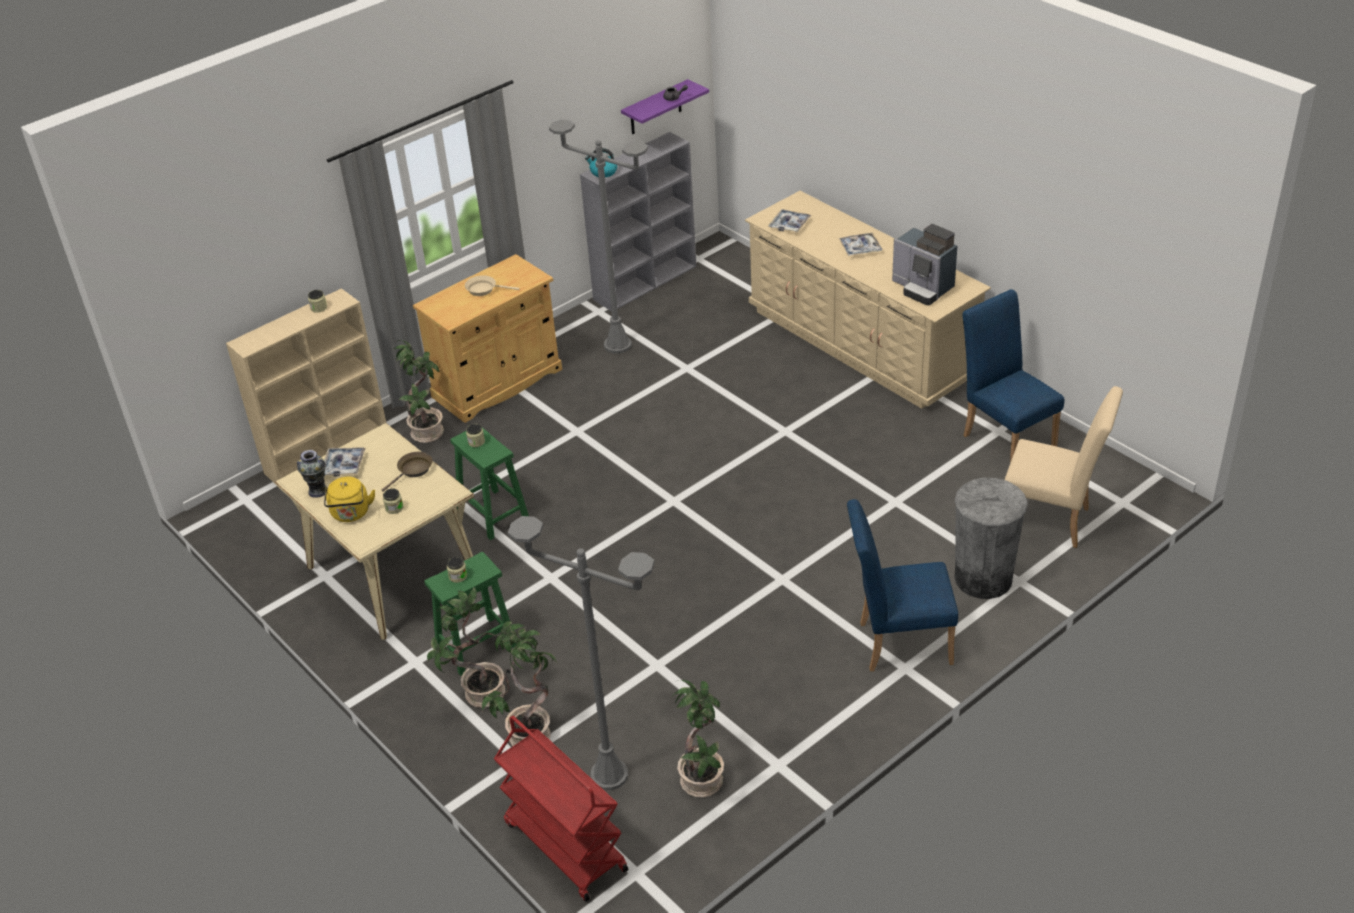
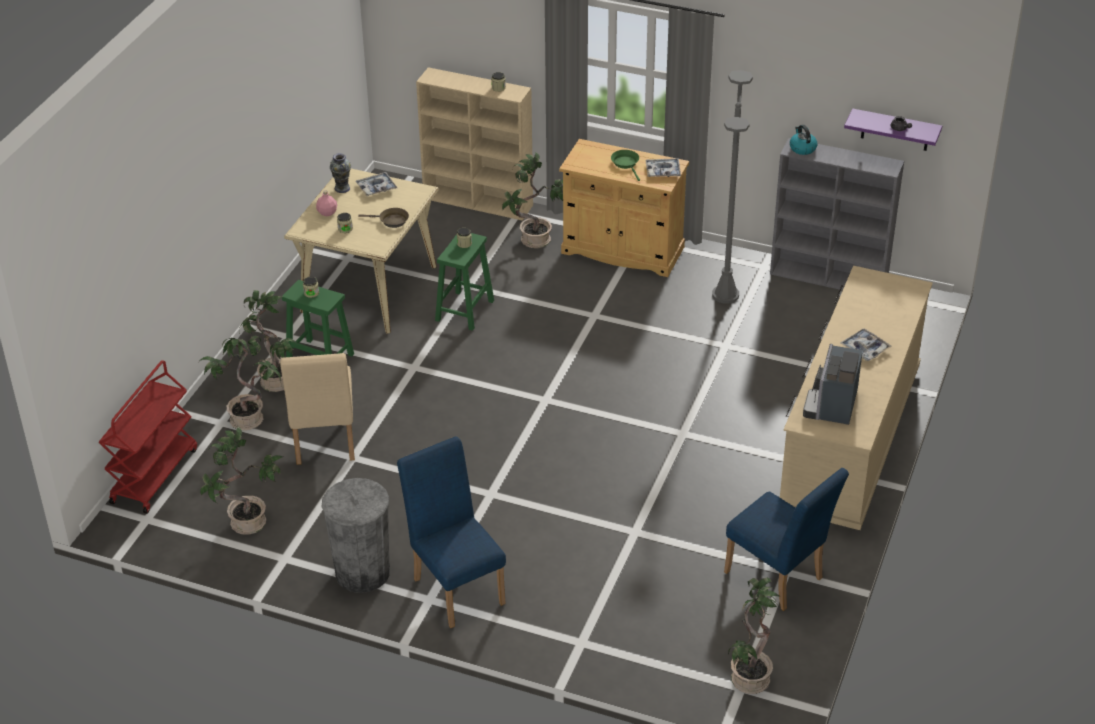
camera: 60 degrees right, 0 degrees up
(351, 514) = (327, 212): yellow kettle -> pink bottle
(484, 289) = (626, 164): beige frying pan -> green frying pan
(609, 775) = (229, 473): grey floor lamp -> none
(789, 225) = (866, 294): tray -> tray (663, 171)
(983, 578) = (569, 617): grey trash can -> grey trash can (362, 572)
(1005, 438) = (778, 579): blue chair -> blue chair turned 105 degrees clockwise
(1052, 521) = (678, 644): beige chair -> beige chair (324, 443)
(1113, 494) = (749, 678): none -> potted plant

